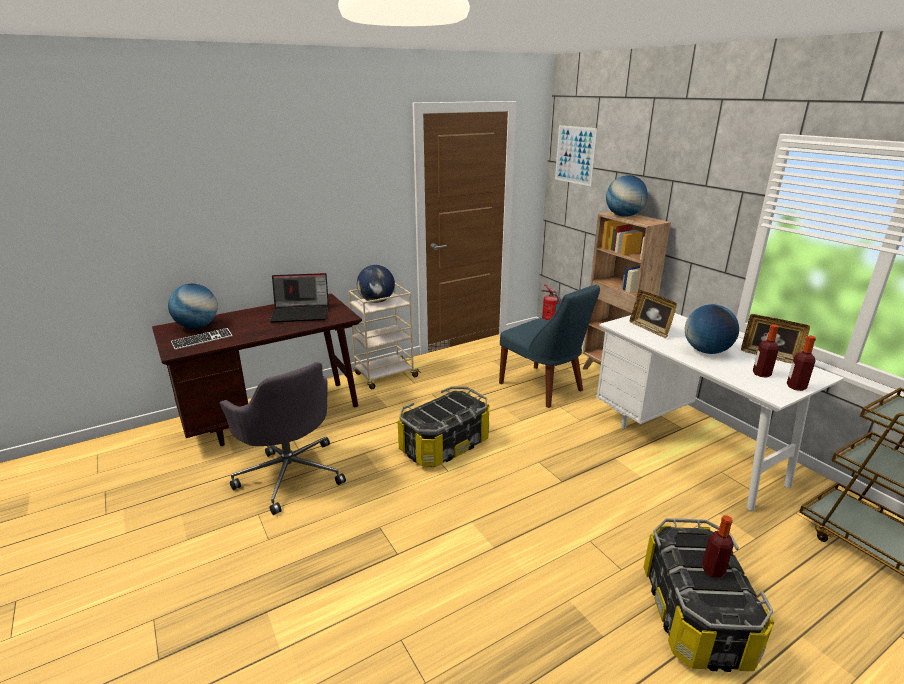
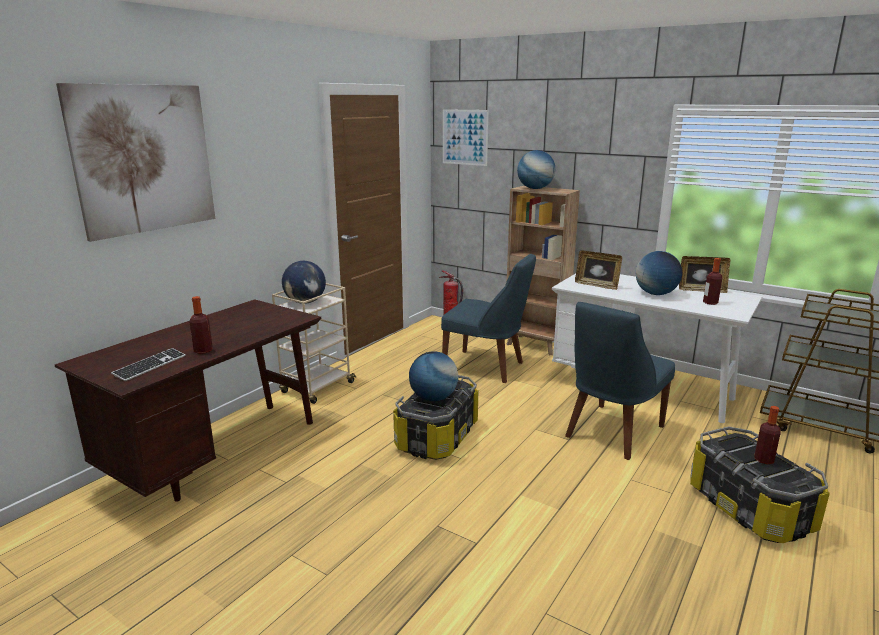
camera: 25 degrees left, 5 degrees down
(197, 326) = (123, 354): globe -> globe (433, 398)
(231, 172) = (144, 159): none -> picture
(290, 474) = (294, 505): grey office chair -> none
(301, 313) = (244, 322): laptop -> none
(612, 486) = (611, 433): none -> blue chair
(796, 387) = (741, 307): bottle -> bottle (203, 350)

